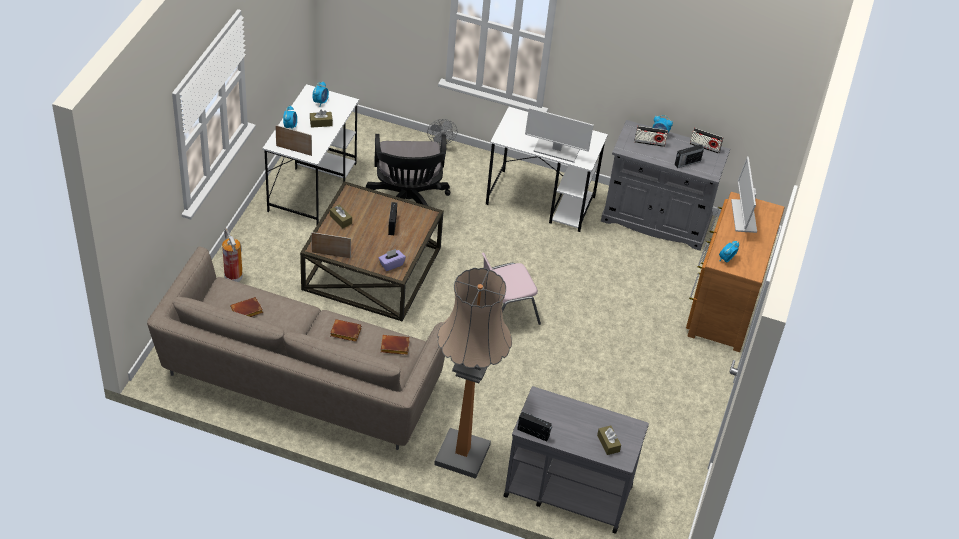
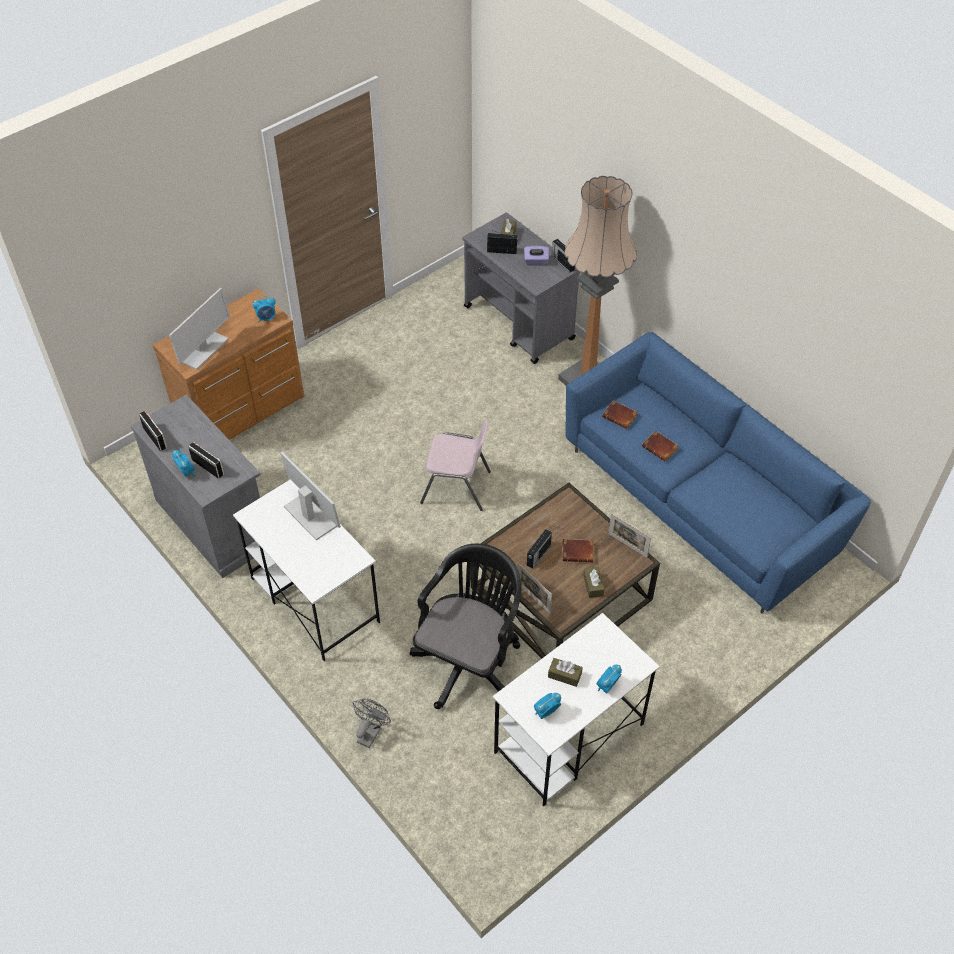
camera: 145 degrees left, 5 degrees up
(233, 277) = (721, 647): fire extinguisher -> none
(246, 312) = (751, 508): brown book -> brown book (578, 552)
(294, 150) = (621, 645): picture frame -> picture frame (533, 598)
(300, 382) = (700, 500): beige sofa -> blue sofa
(391, 264) = (568, 509): purple tissue box -> purple tissue box (536, 262)
(687, 163) = (194, 427): radio -> radio (502, 251)

